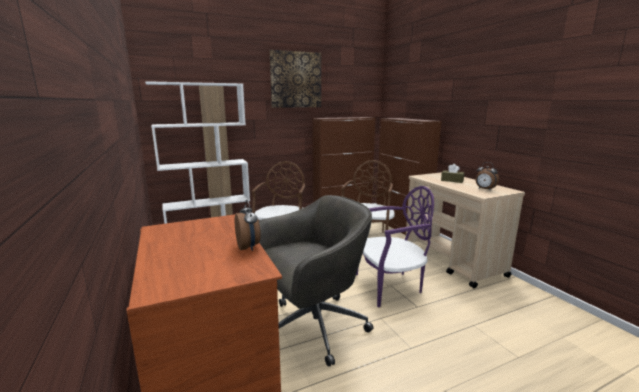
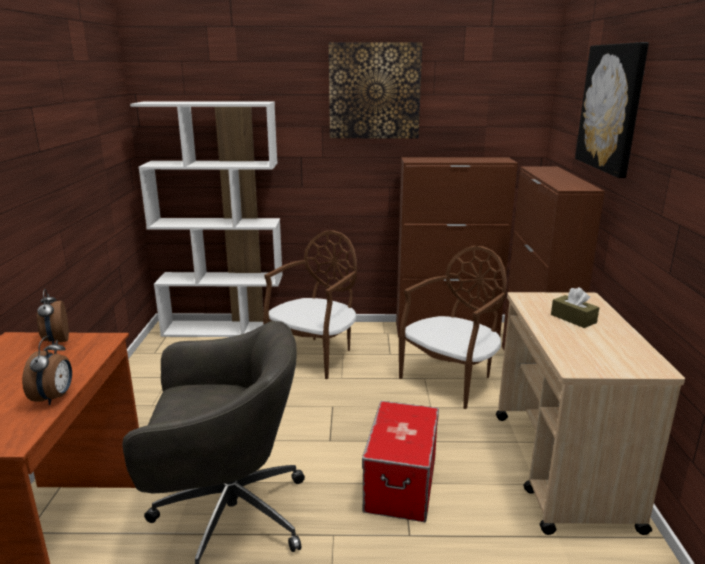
camera: 25 degrees right, 5 degrees up
(390, 286) = (401, 484): purple chair -> storage box
(436, 81) = (611, 108): none -> picture
(484, 189) = (603, 354): alarm clock -> alarm clock (56, 341)

